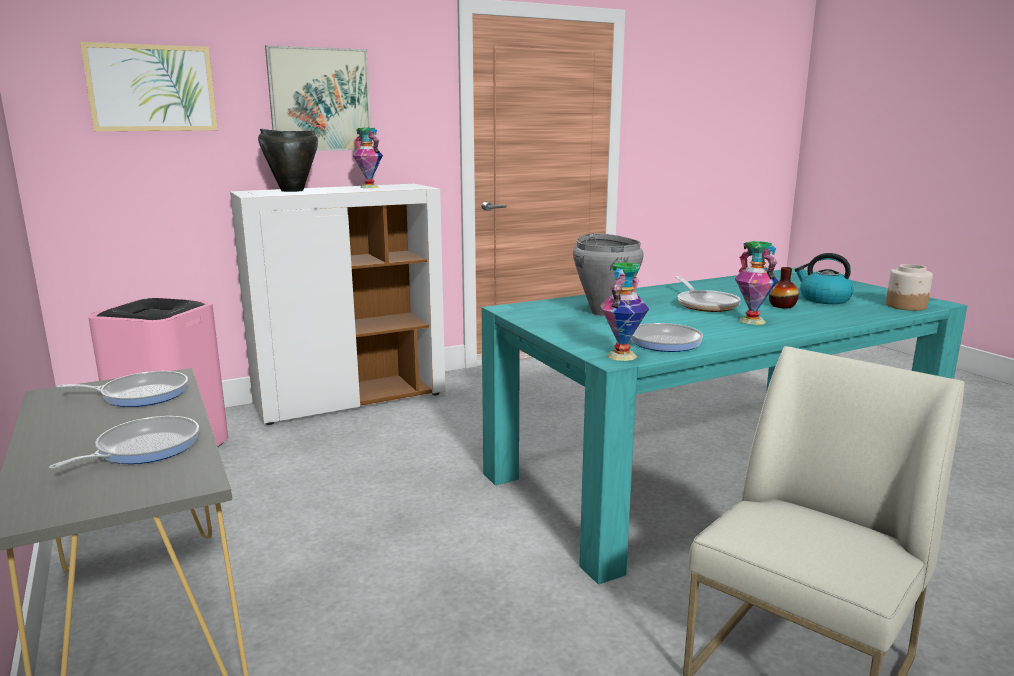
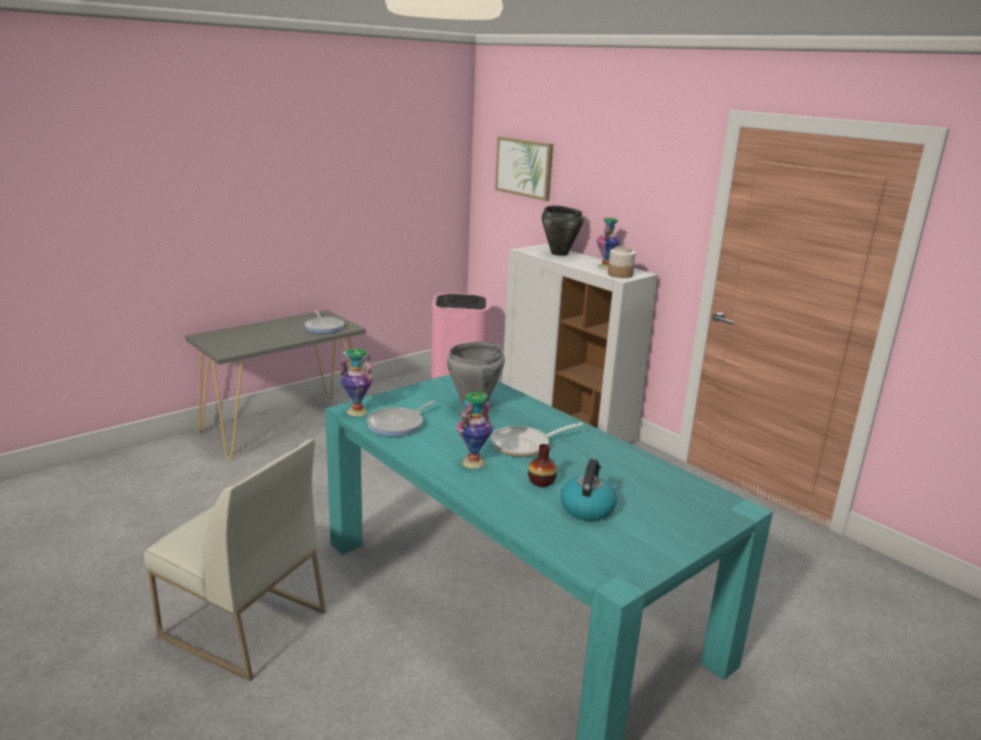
camera: 75 degrees right, 5 degrees up
(143, 448) = (259, 340): frying pan -> none
(320, 100) = (608, 190): picture -> none
(906, 306) = (586, 557): jar -> jar (619, 274)

